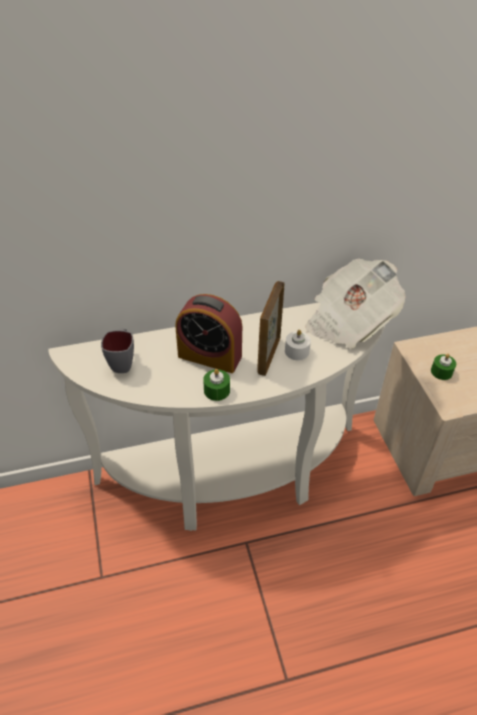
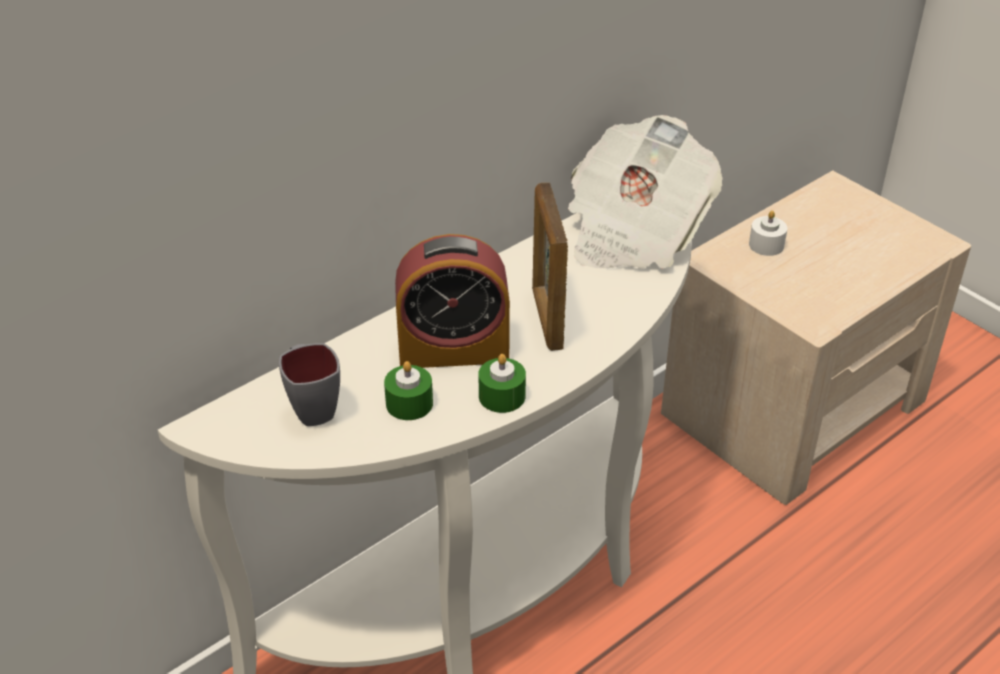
camera: 25 degrees left, 5 degrees down
(297, 351) = (586, 298): white candle -> white candle (766, 245)
(441, 372) = (774, 279): green candle -> green candle (409, 403)

